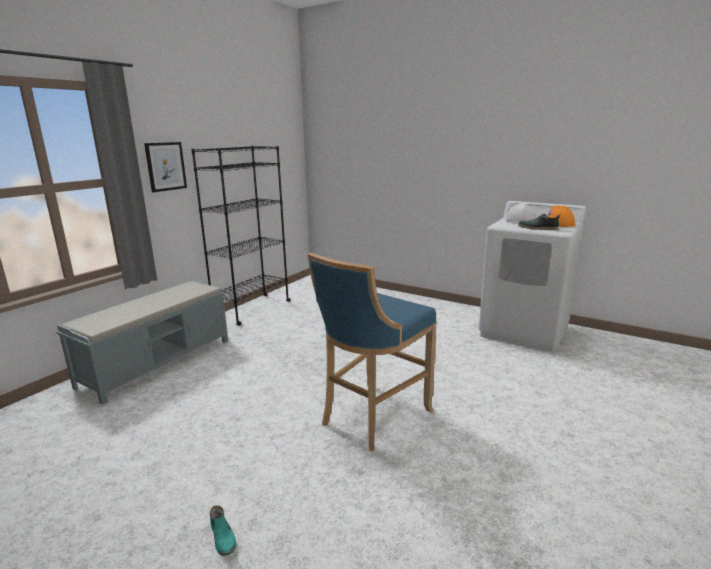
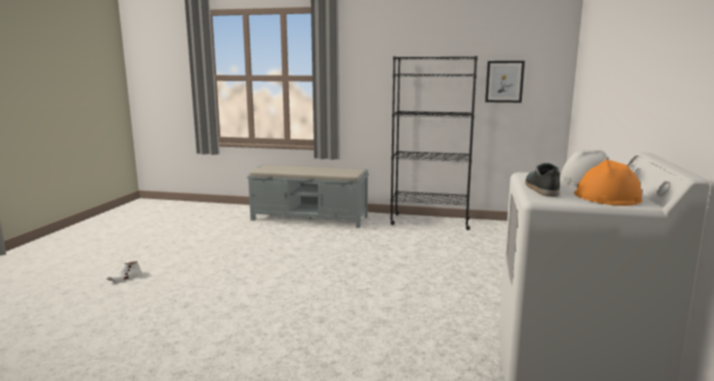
camera: 70 degrees right, 5 degrees down
(166, 166) = (373, 70): picture -> picture (504, 81)
(223, 538) = (125, 278): turquoise shoe -> white shoe
(372, 417) = (262, 300): blue stool -> none

